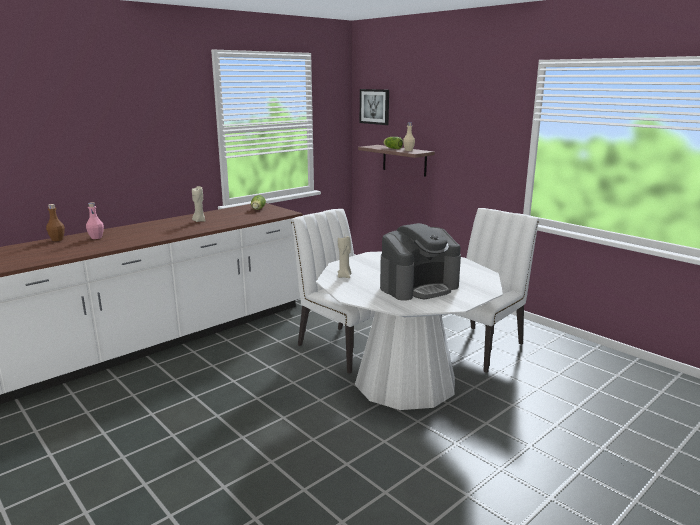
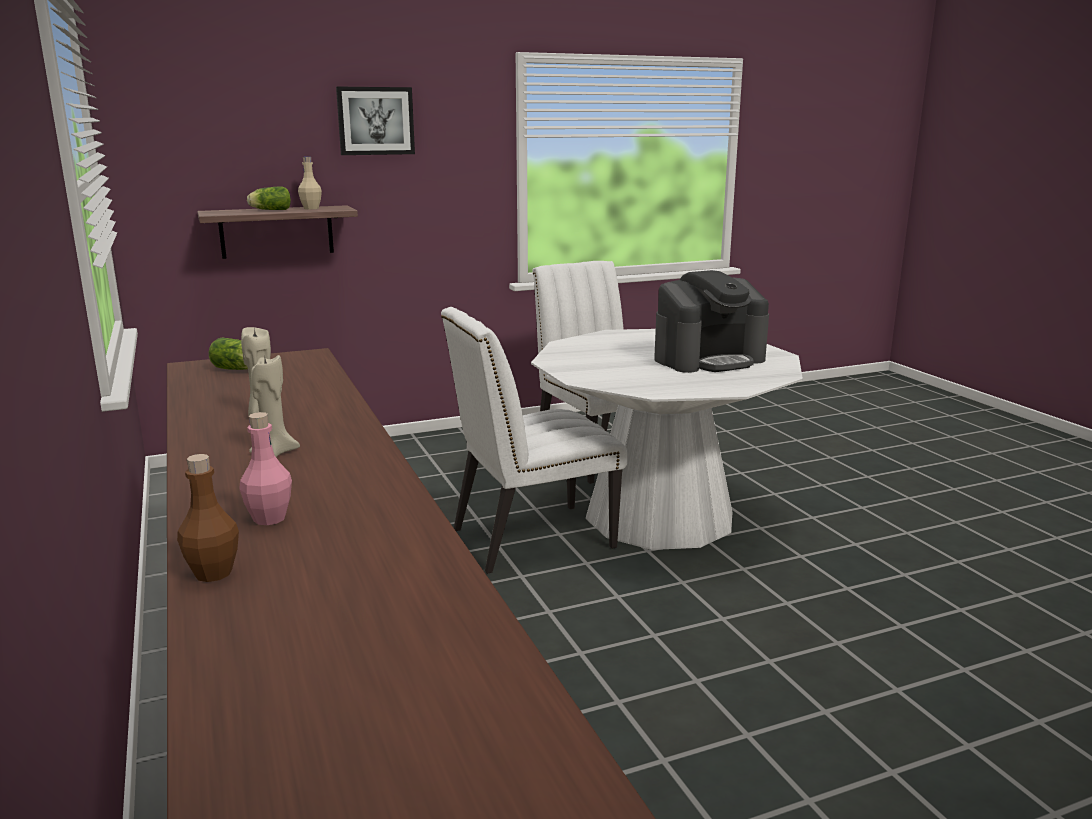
camera: 70 degrees left, 0 degrees up
(344, 276) = (641, 383): beige candle -> beige candle (275, 452)
(375, 106) = (177, 133): picture -> picture (375, 121)
(419, 287) = (709, 359): coffee machine -> coffee machine turned 75 degrees clockwise

